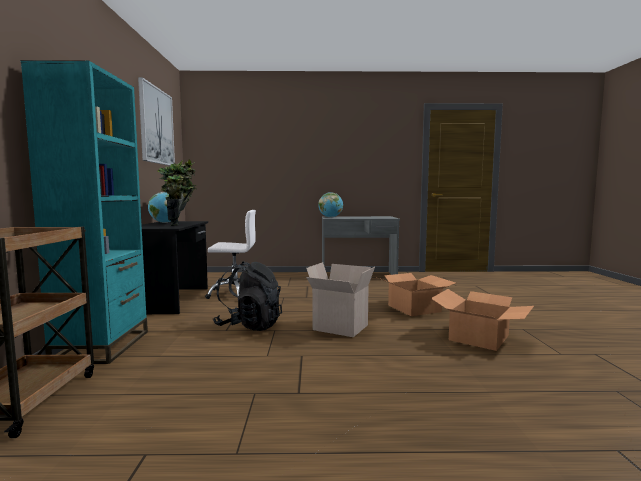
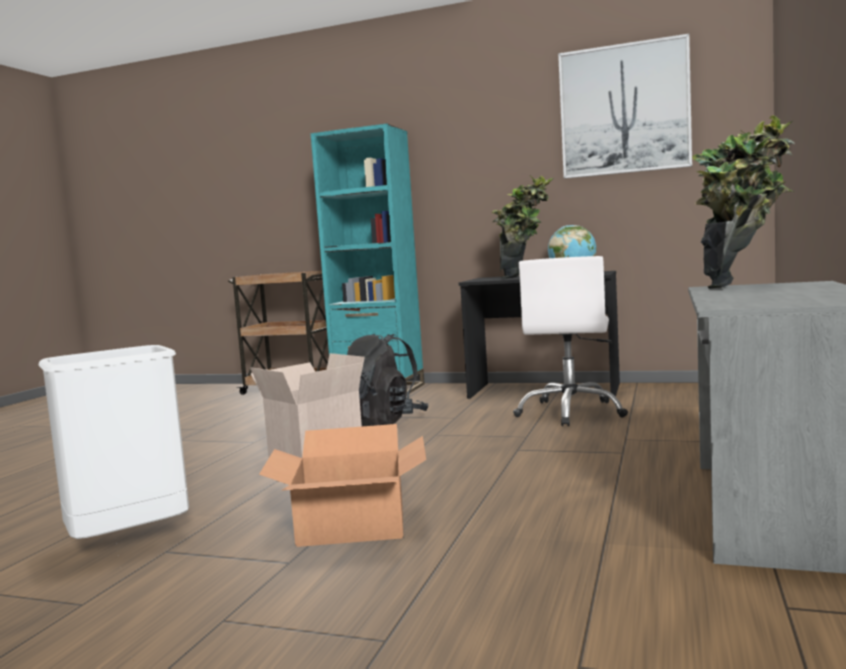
camera: 110 degrees right, 0 degrees up
(330, 217) = (742, 286): globe -> potted plant
(479, 337) = (129, 543): cardboard box -> white trash can

